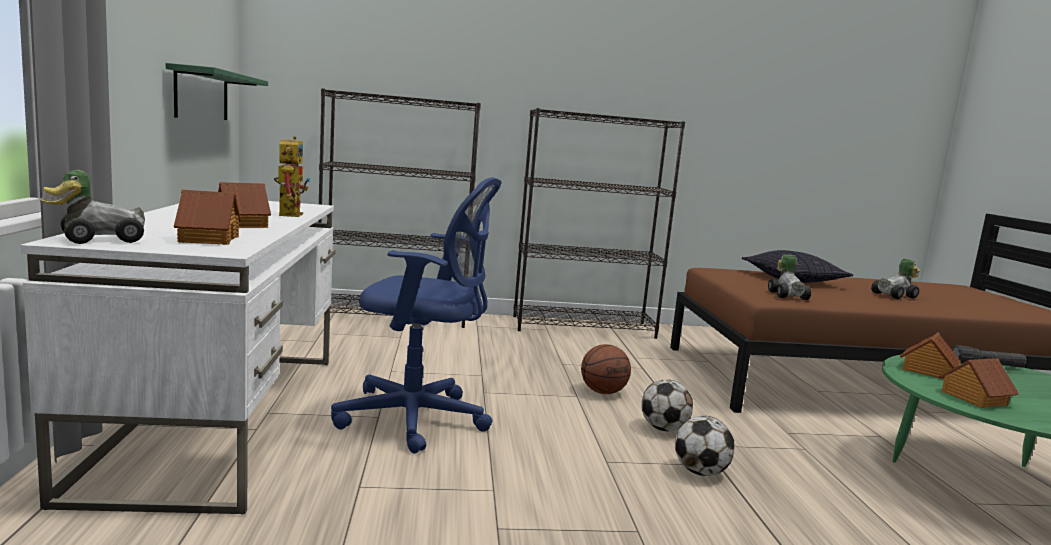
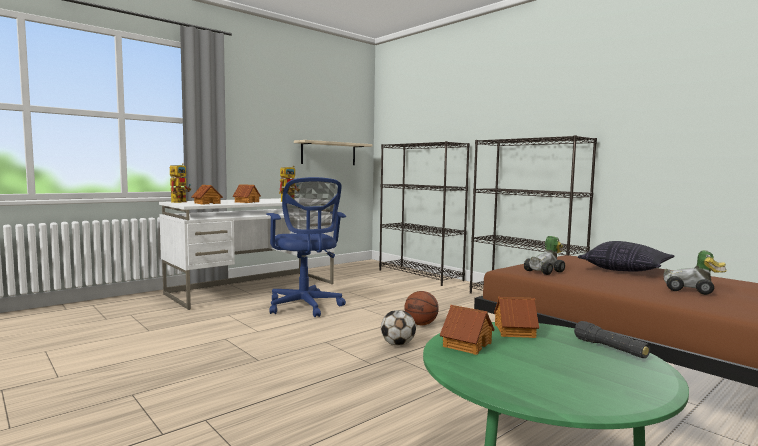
camera: 55 degrees right, 5 degrees down
(97, 239) = (180, 202): toy car -> toy robot
(202, 95) = (328, 153): green shelf -> beige shelf
(700, 472) = (352, 361): football -> none

